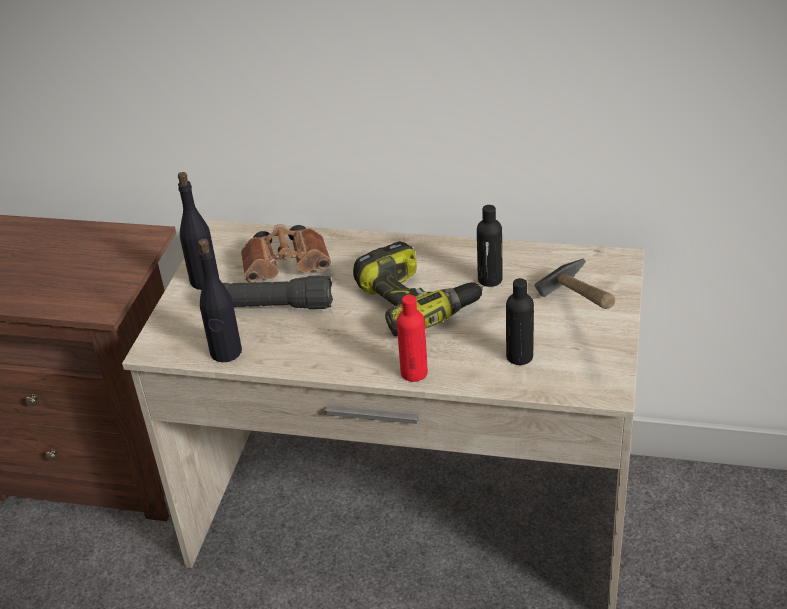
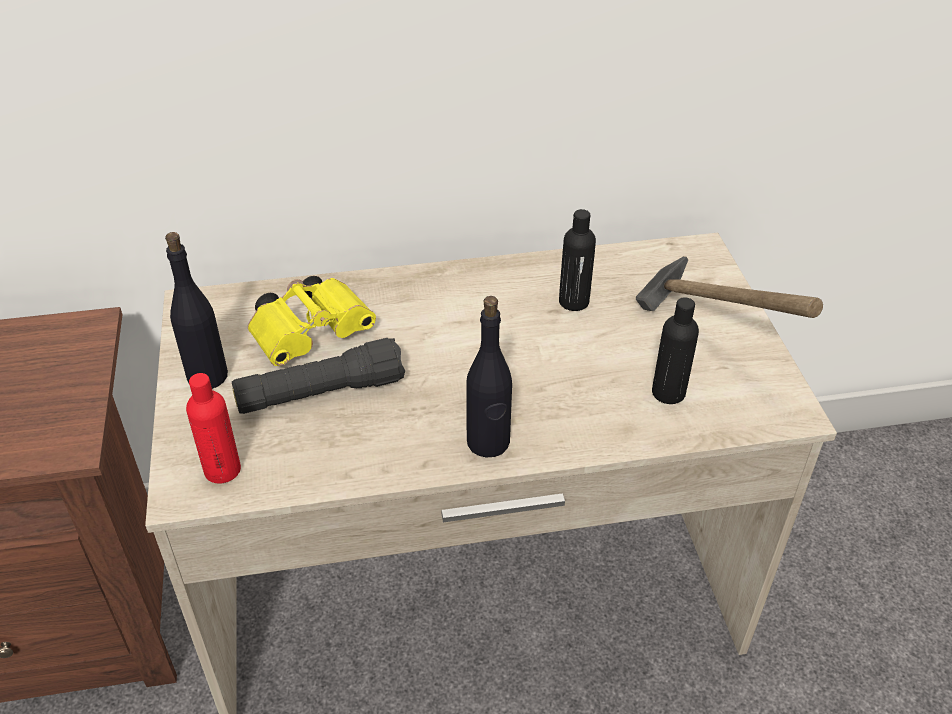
camera: 25 degrees left, 5 degrees up
(226, 352) = (292, 473): black bottle -> black bottle (488, 442)
(289, 267) = (314, 334): brown binoculars -> yellow binoculars
(414, 373) = (557, 444): red bottle -> red bottle (222, 470)
(417, 301) = (504, 347): power drill -> none

